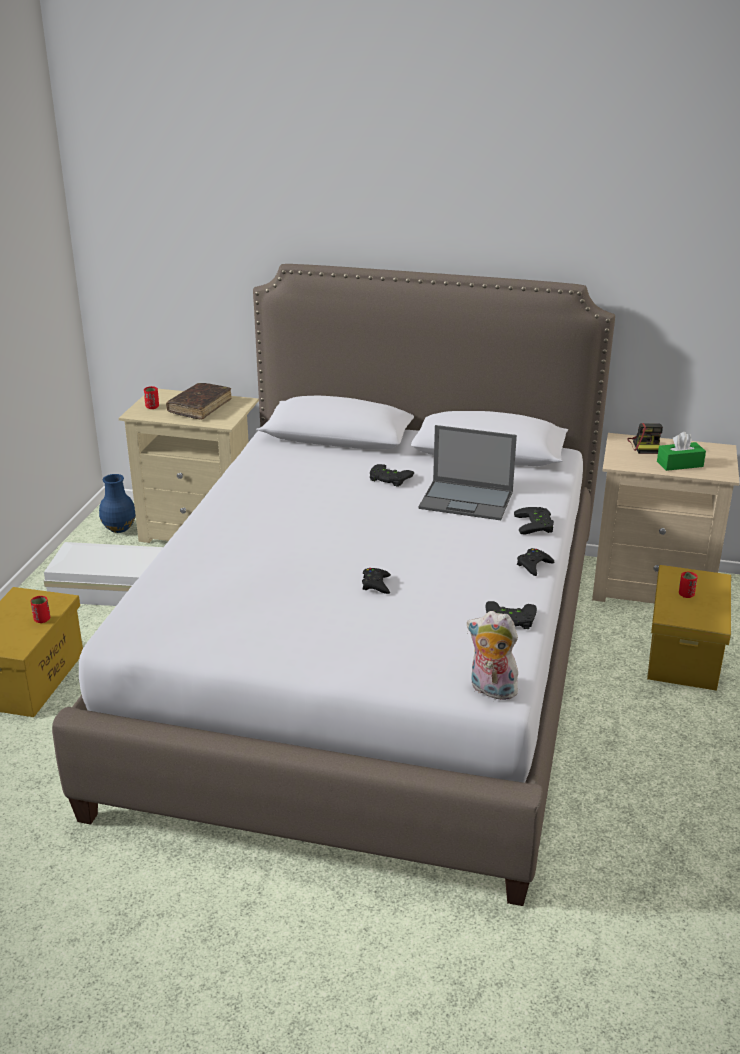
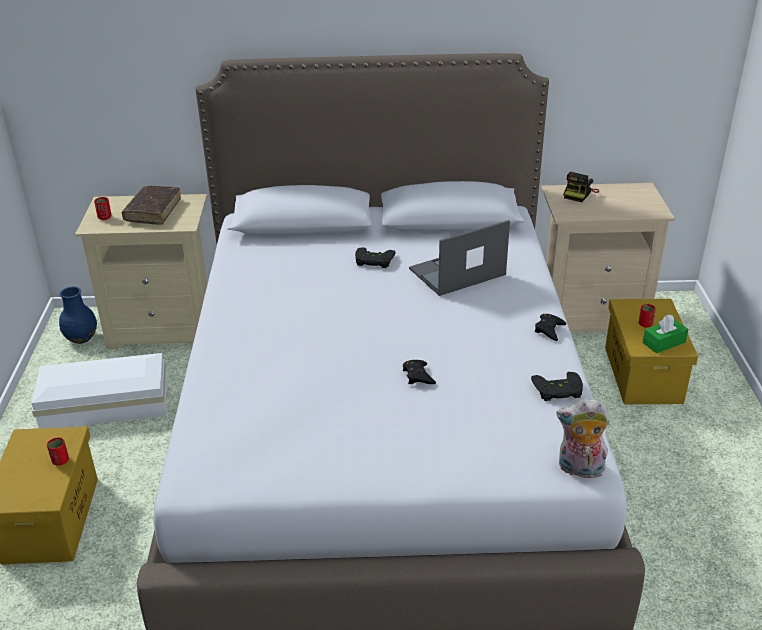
camera: 15 degrees left, 5 degrees up
(467, 500) = (456, 272): laptop -> laptop turned 150 degrees clockwise
(537, 524) = (530, 287): black game controller -> none
(645, 446) = (579, 194): camera -> camera turned 45 degrees clockwise
(679, 464) = (617, 207): green tissue box -> green tissue box (664, 342)

